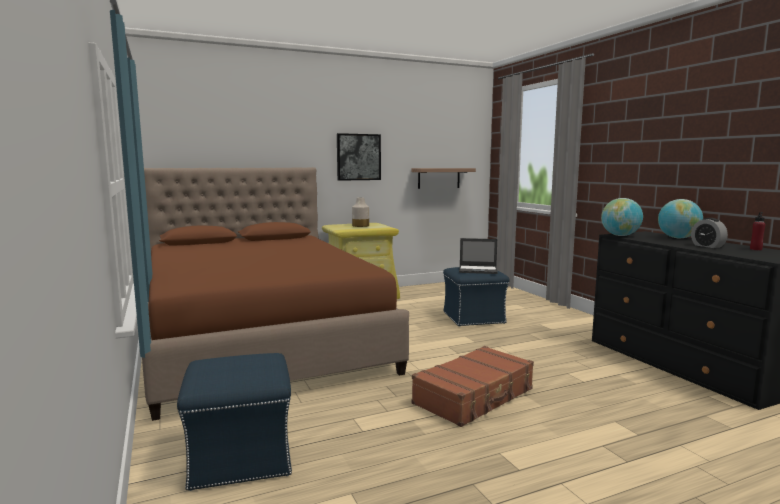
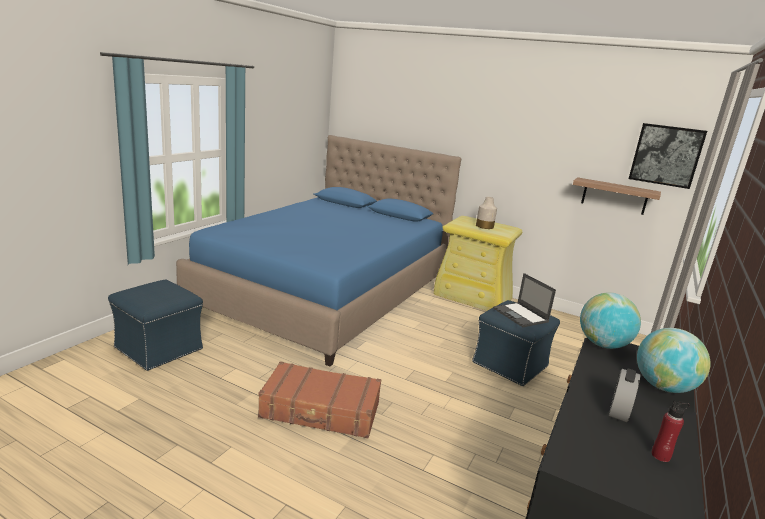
camera: 50 degrees right, 10 degrees up
(259, 338) = (327, 292): brown bed -> blue bed
(358, 157) = (513, 153): picture -> picture (666, 155)

